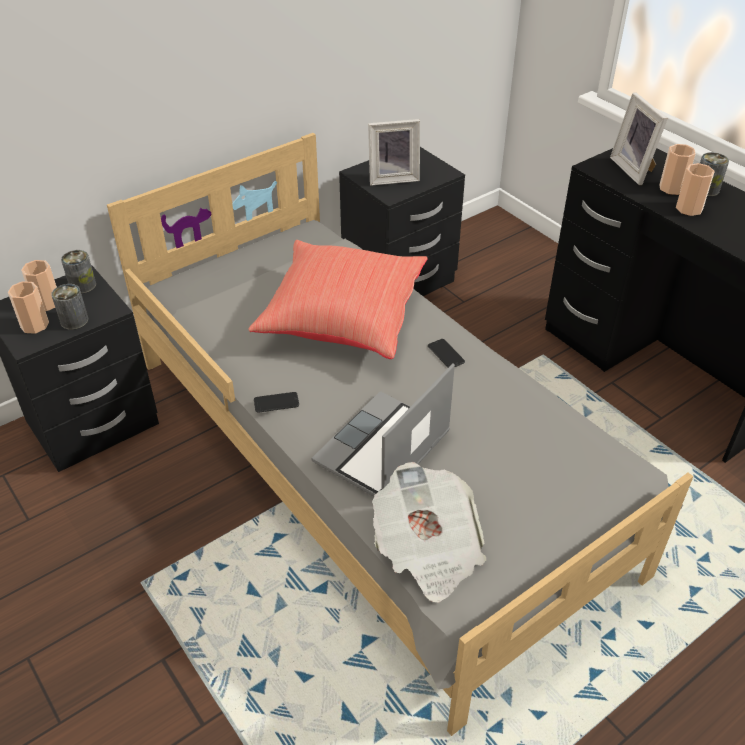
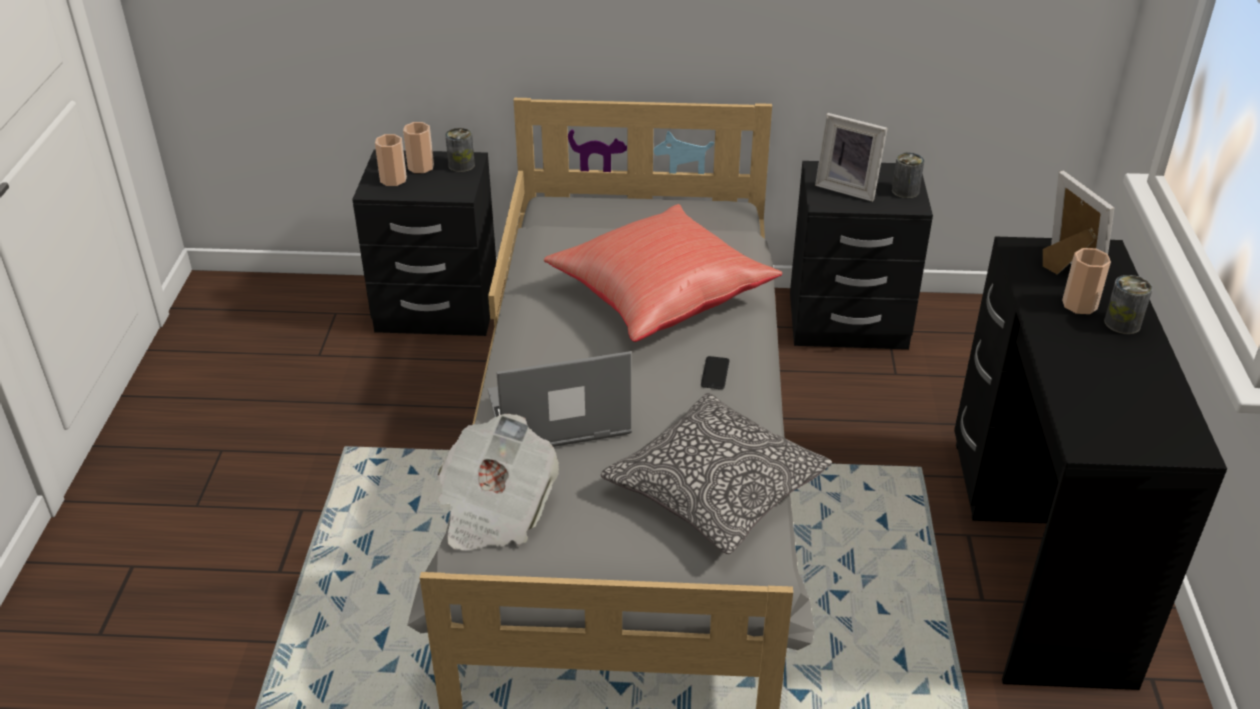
camera: 40 degrees right, 5 degrees down
(74, 320) = (424, 189): can -> can (905, 191)
(276, 403) = (519, 335): phone -> none
(546, 436) = (715, 489): none -> pillow
(635, 169) = (1065, 269): picture frame -> picture frame turned 135 degrees clockwise
(689, 209) = (1066, 332): cup -> none

